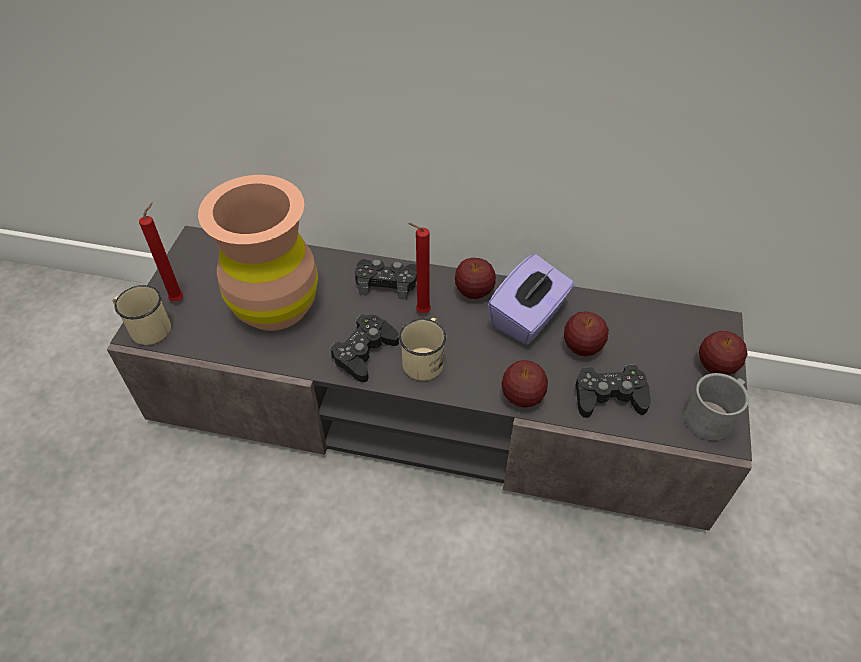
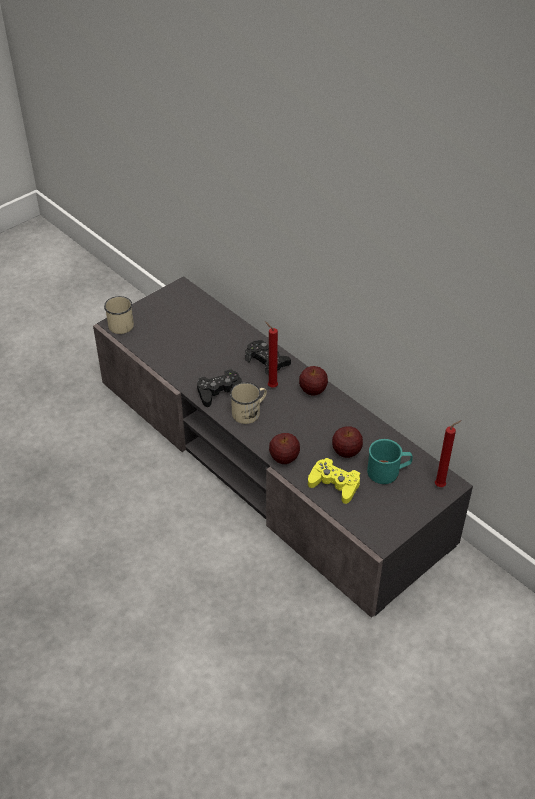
camera: 35 degrees right, 5 degrees down
(179, 299) = (148, 316): red candle -> red candle (441, 485)
(275, 305) = (194, 344): brown vase -> none
(528, 318) = (331, 420): purple tissue box -> none
(609, 396) = (334, 484): black game controller -> yellow game controller
(648, 345) = (388, 471): none -> turquoise mug
(713, 416) = (385, 526): grey mug -> none
(716, 366) = (418, 504): apple -> none

